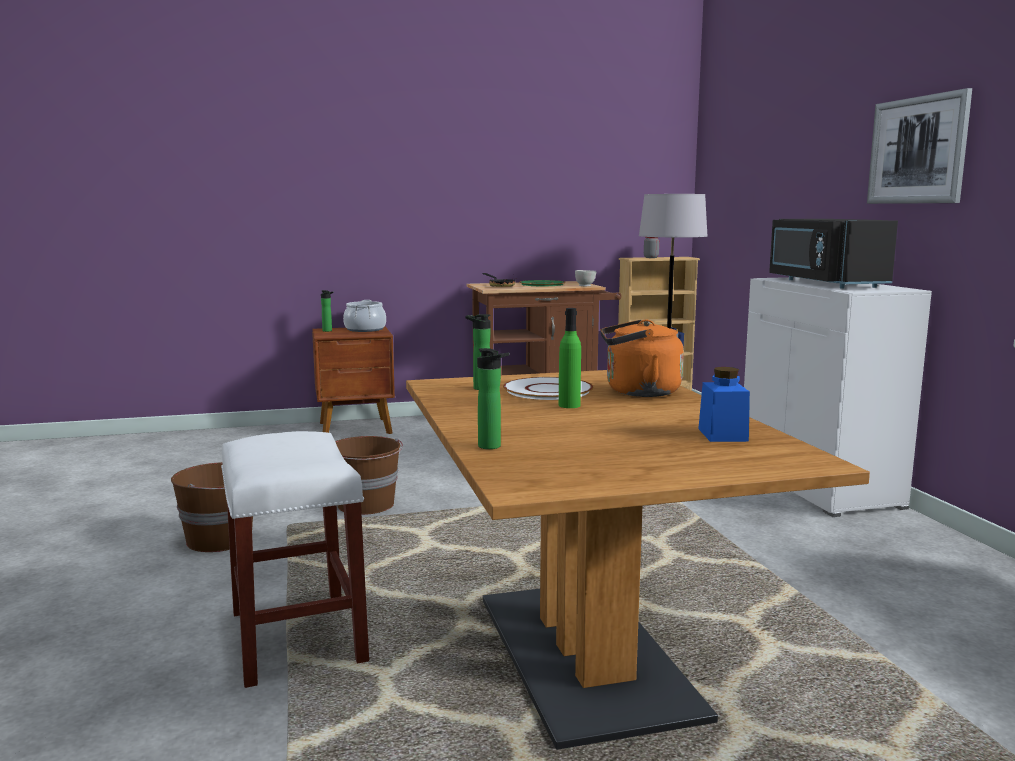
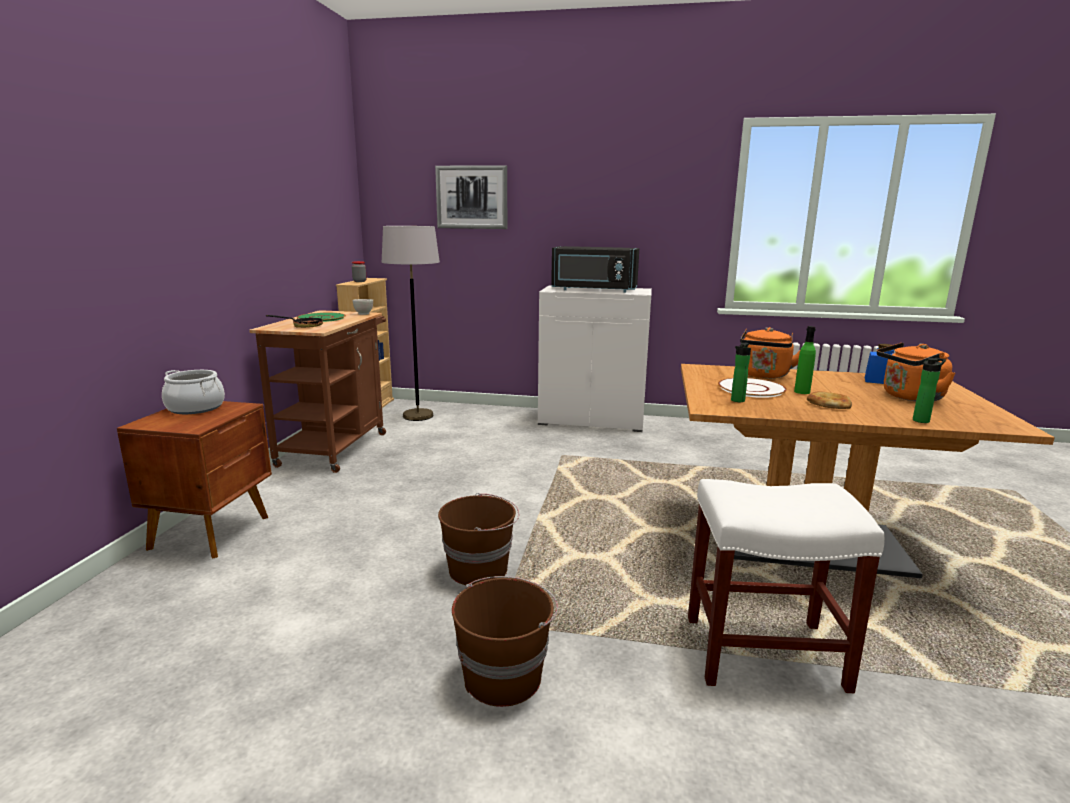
camera: 65 degrees left, 5 degrees up
(328, 331) = (162, 423): bottle -> none
(520, 414) = (828, 404): none -> bread
(630, 445) = (909, 397): none -> orange kettle
(917, 150) = (631, 204): picture -> picture (472, 197)

